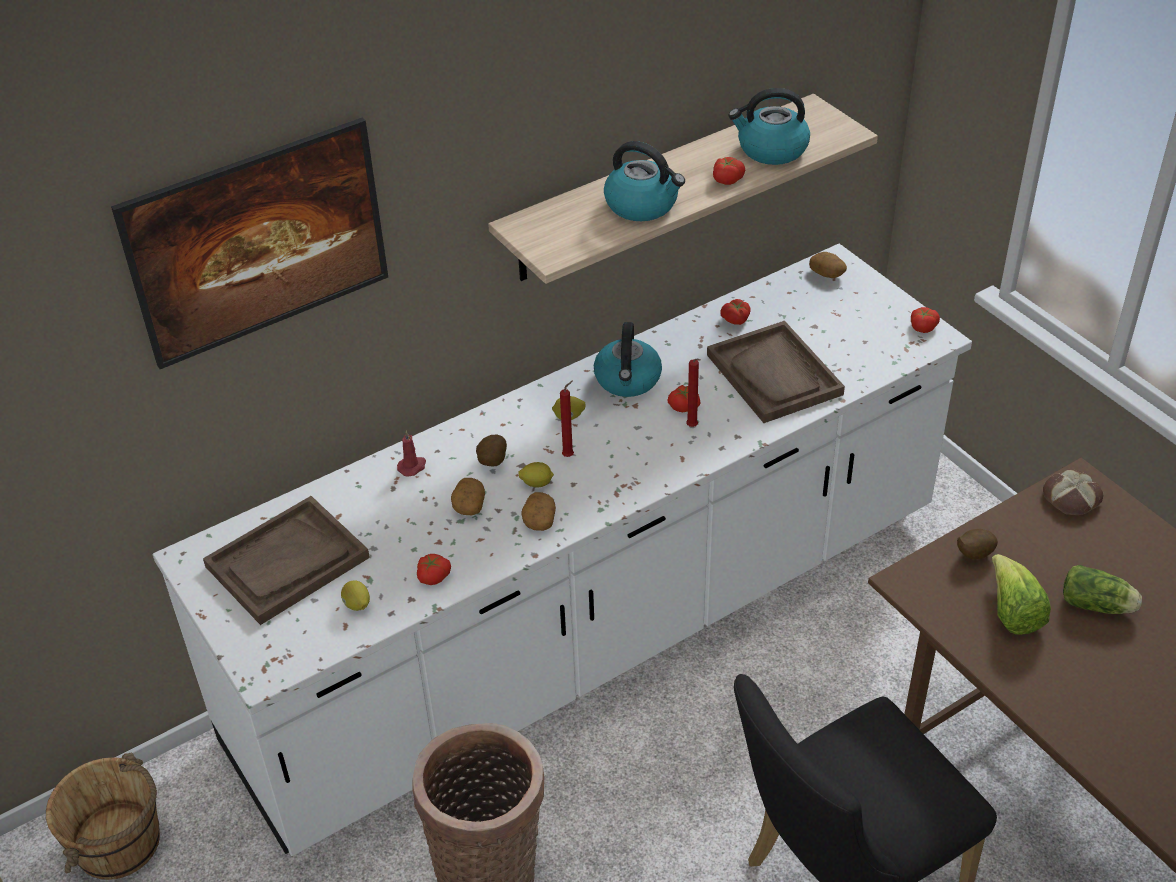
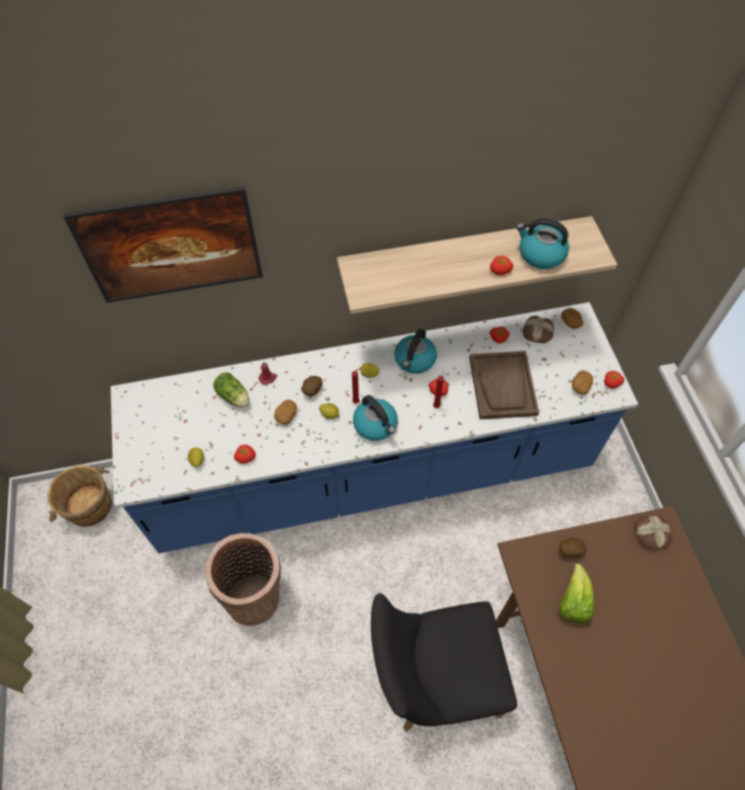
camera: 20 degrees right, 15 degrees up
(287, 562) = (174, 418): brown tray -> none
(539, 520) = (319, 440): potato -> potato (580, 386)
(594, 628) = (372, 471): white counter -> blue counter
(642, 205) = (436, 273): kettle -> kettle (376, 425)
(788, 297) = (538, 332): none -> bread
(1098, 605) = (629, 618): lettuce -> lettuce (234, 397)

